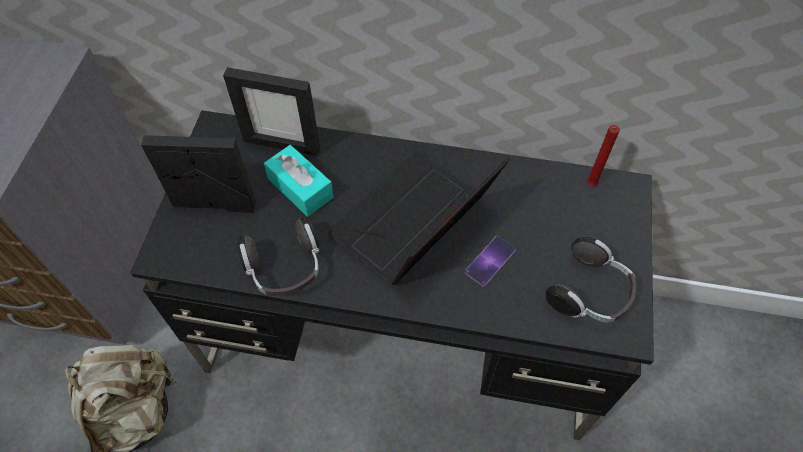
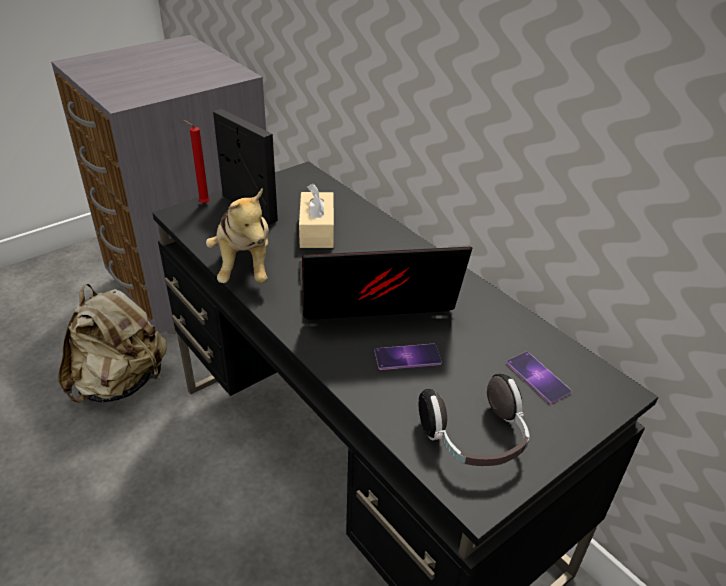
camera: 40 degrees right, 20 degrees down
(282, 143) = (338, 202): picture frame -> none
(285, 269) = (244, 266): headphones -> plush toy
(300, 188) = (317, 230): turquoise tissue box -> beige tissue box
(579, 213) = (537, 377): none -> phone
(590, 185) = (575, 365): red candle -> red candle (202, 203)

